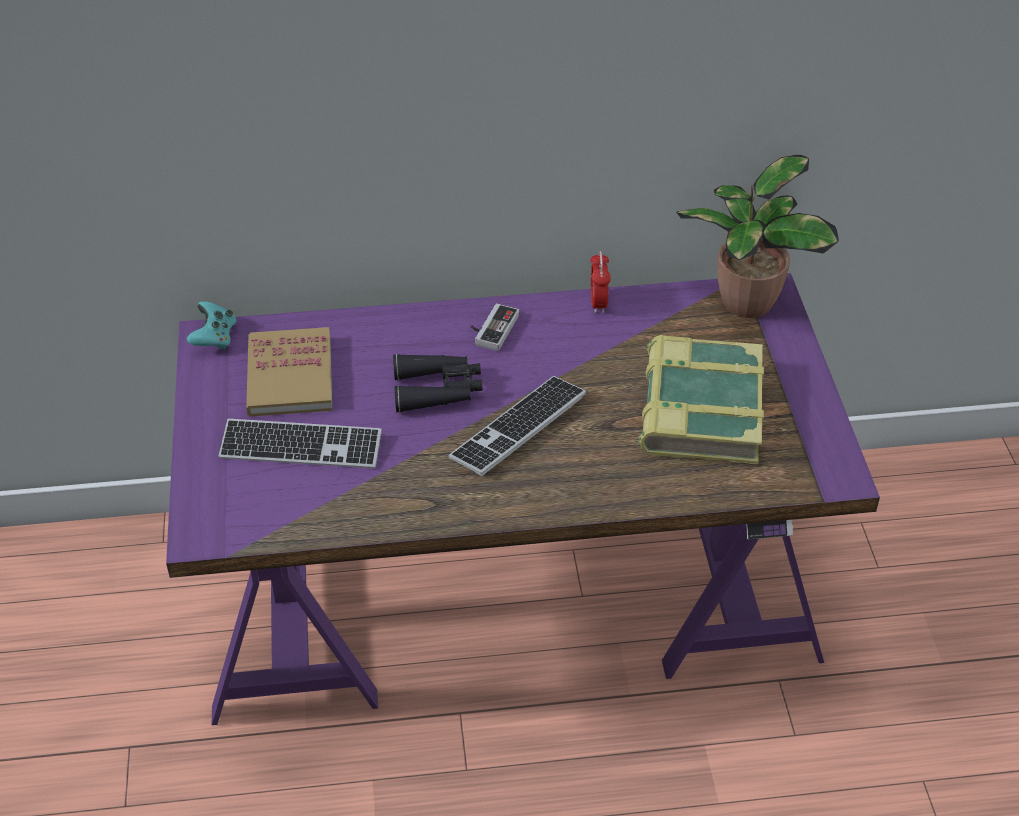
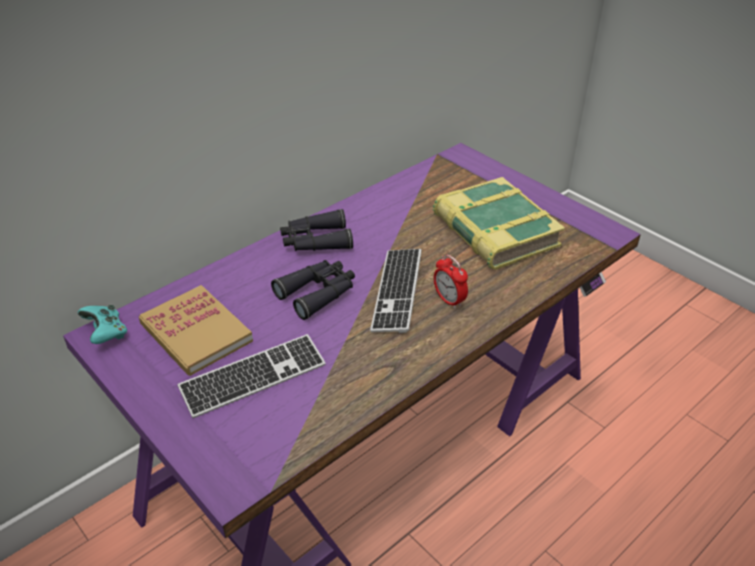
camera: 35 degrees left, 5 degrees down
(491, 329) = (315, 241): game controller -> black binoculars
(598, 303) = (369, 199): alarm clock -> alarm clock (449, 300)
(744, 303) = (454, 166): potted plant -> none

